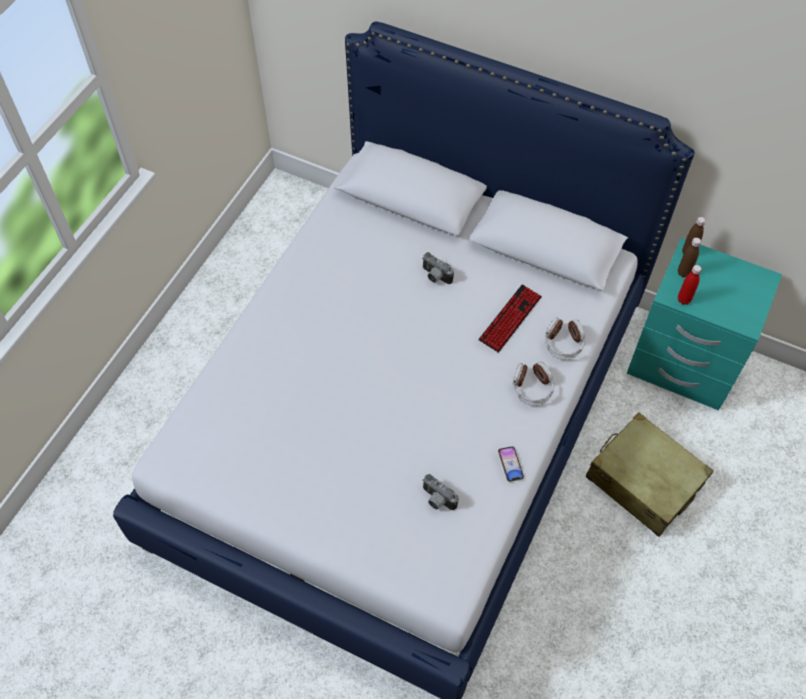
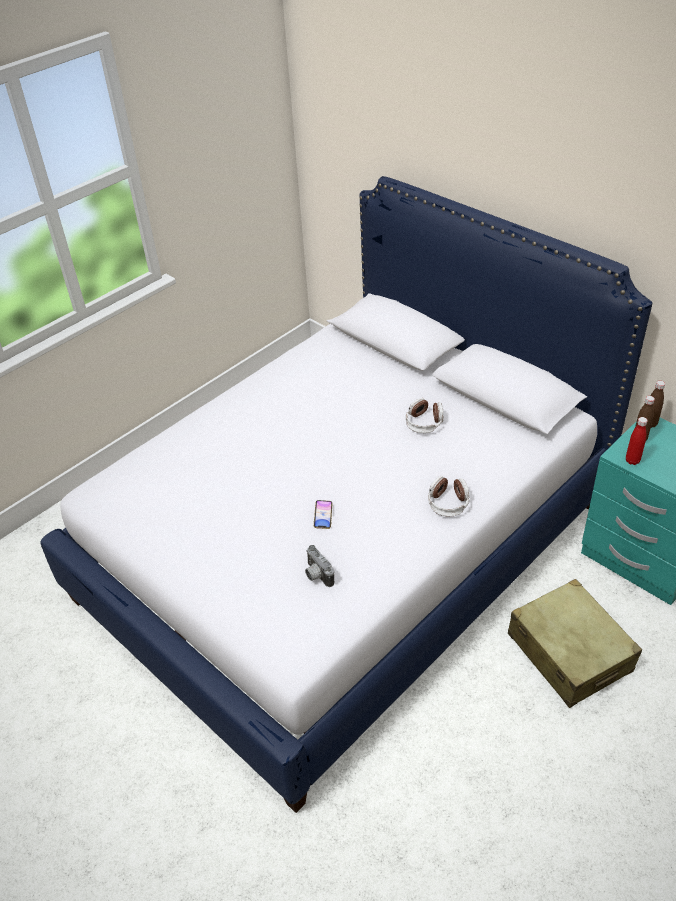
camera: 20 degrees right, 15 degrees down
(435, 277) = (391, 401): camera -> none
(510, 319) = (449, 444): keyboard -> none
(510, 465) = (401, 561): phone -> phone (323, 516)
(563, 343) = (493, 473): headphones -> headphones (424, 422)

